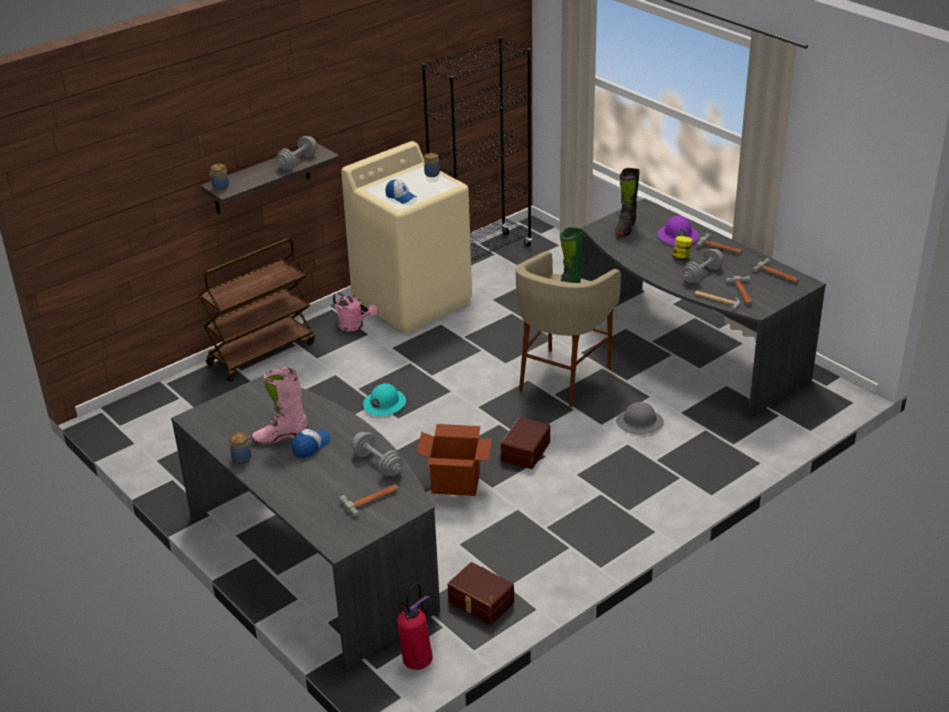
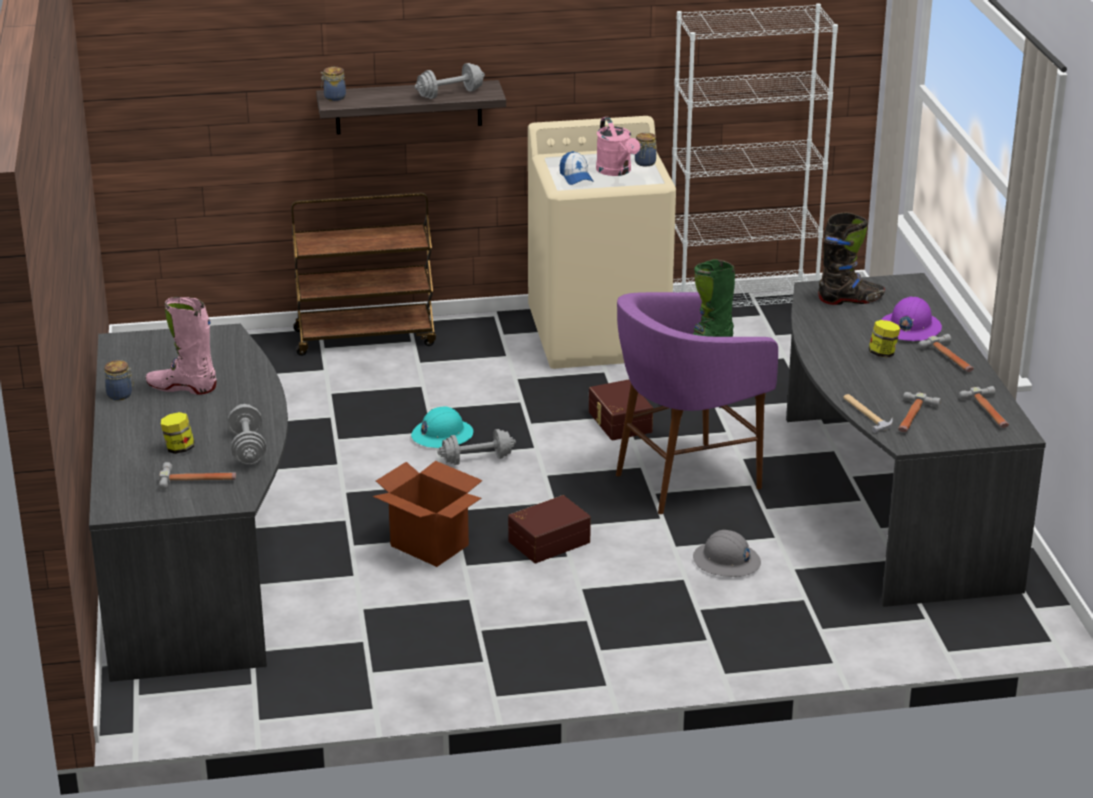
camera: 30 degrees right, 5 degrees down
(311, 446) = (201, 408): cap -> none
(331, 482) = (179, 449): none -> jar
(354, 326) = (500, 342): pink watering can -> pink watering can (616, 171)
(417, 660) = (188, 704): fire extinguisher -> none
(480, 603) = (318, 676): brown storage box -> brown storage box (618, 422)
(482, 256) = (741, 312): black bookcase -> white bookcase
(562, 378) = (685, 480): beige stool -> purple stool
(625, 228) = (851, 300): black boot -> black boot turned 150 degrees counterclockwise
(702, 274) = (885, 380): grey dumbbell -> grey dumbbell (477, 459)

